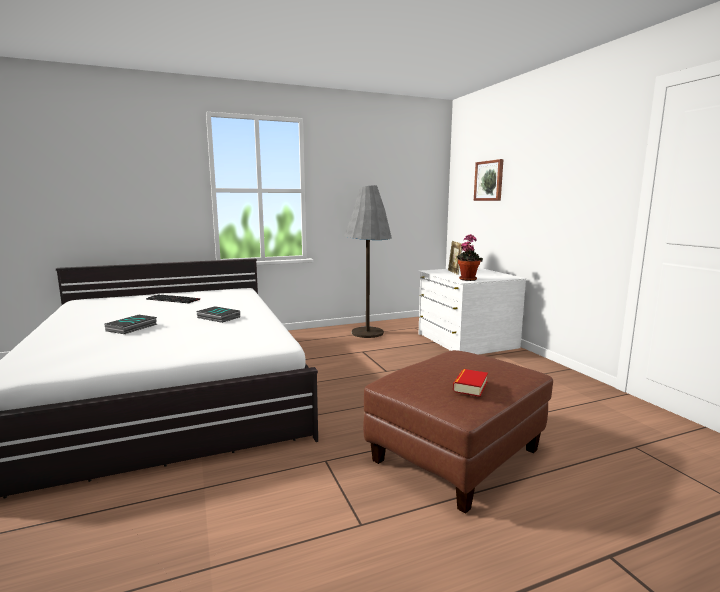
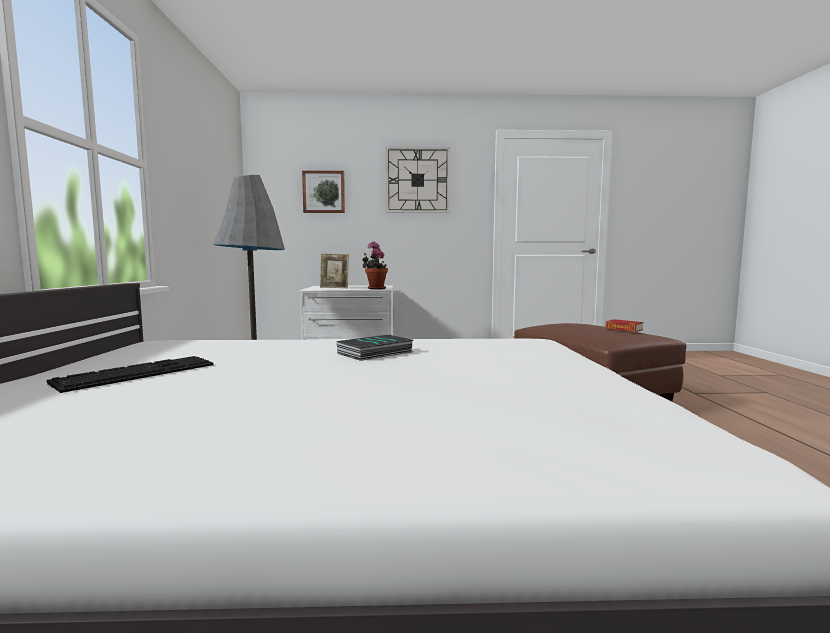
camera: 70 degrees left, 5 degrees down
(132, 328) = (398, 389): book -> none
(559, 162) = (417, 180): none -> wall clock

